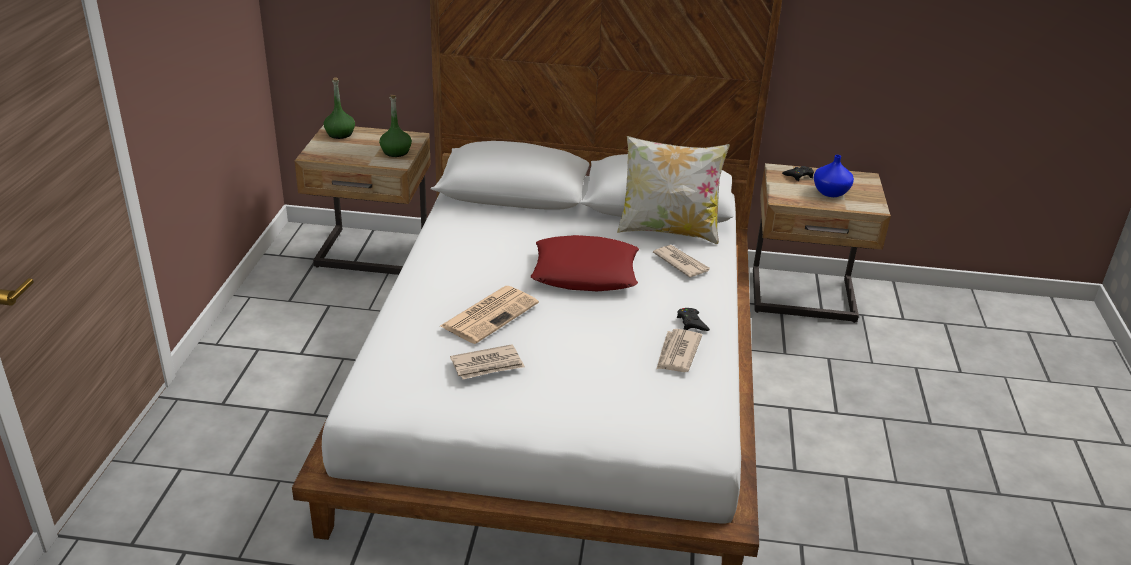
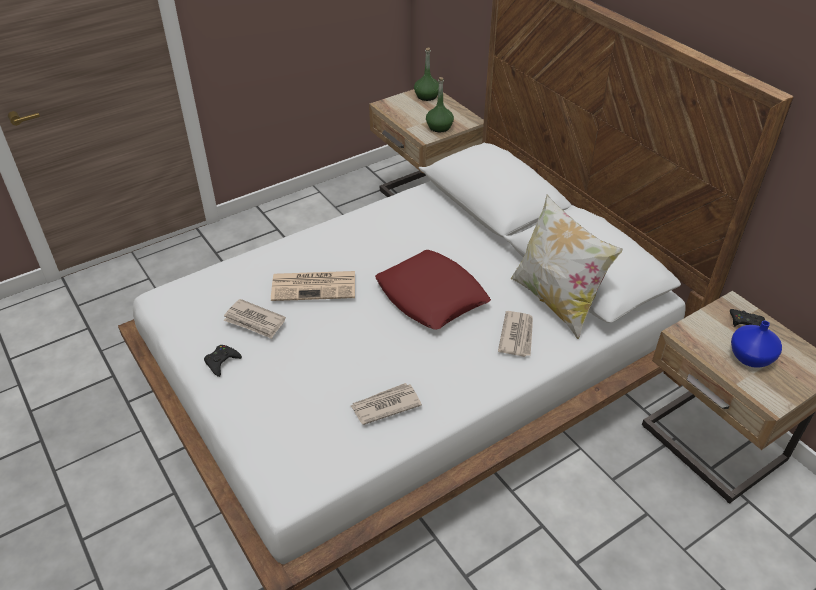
camera: 50 degrees right, 10 degrees up
(691, 323) = (438, 390): black game controller -> black game controller (221, 362)

